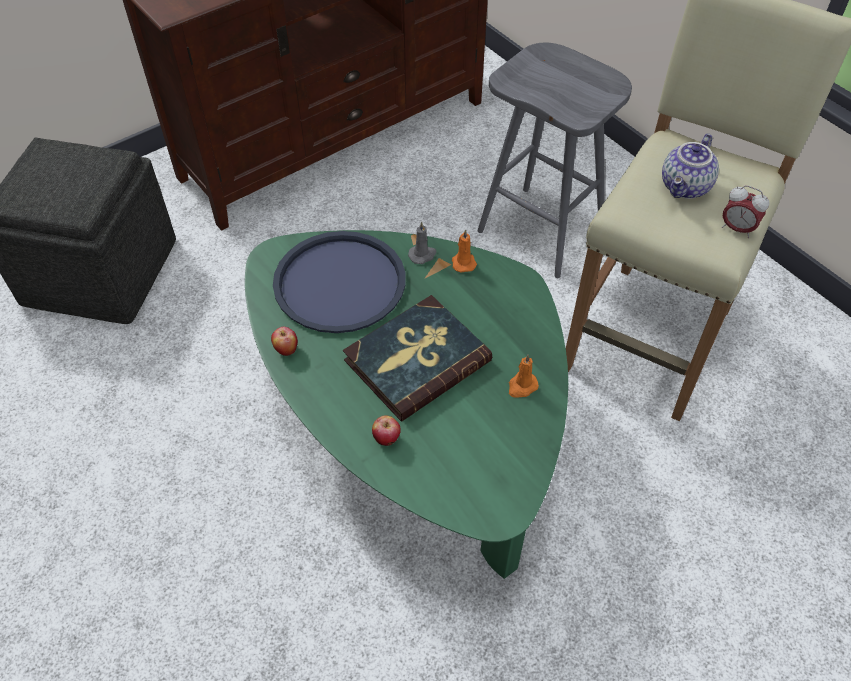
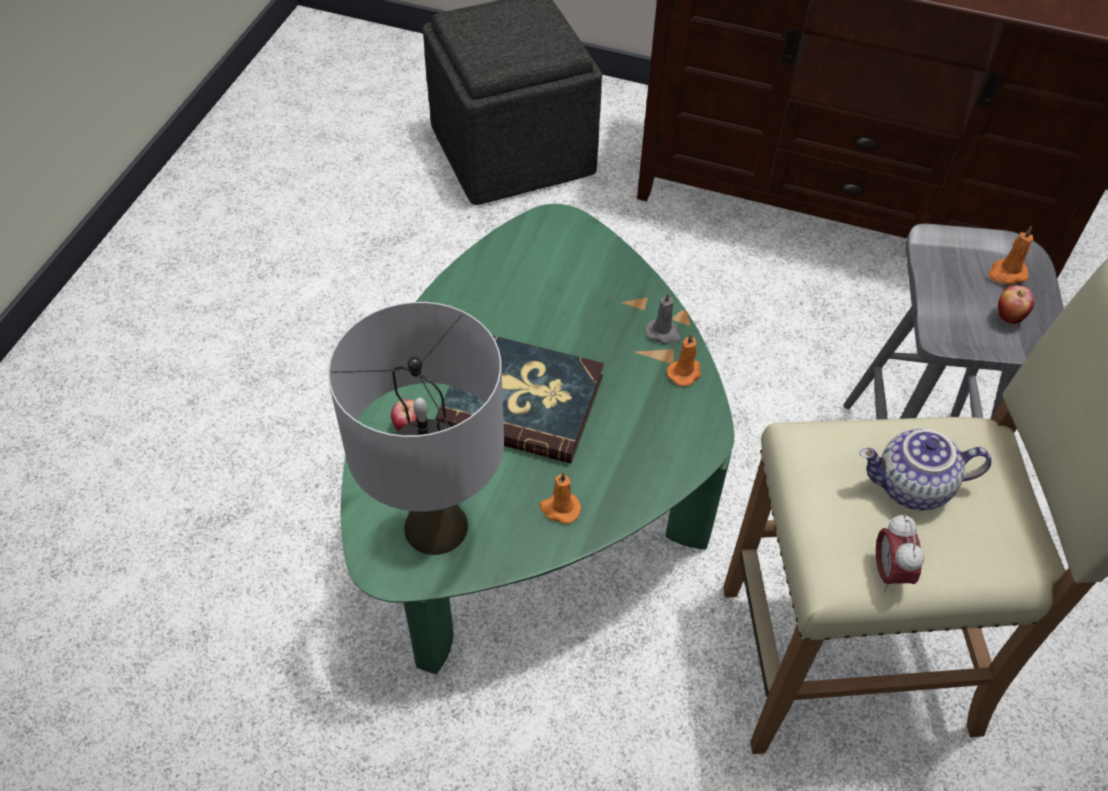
camera: 55 degrees right, 0 degrees up
(286, 350) = (453, 295): apple -> apple (1008, 316)
(339, 283) = (567, 288): blue tray -> none
(486, 466) = (435, 527): none -> grey table lamp
(555, 66) = (1006, 273): none -> orange candle

